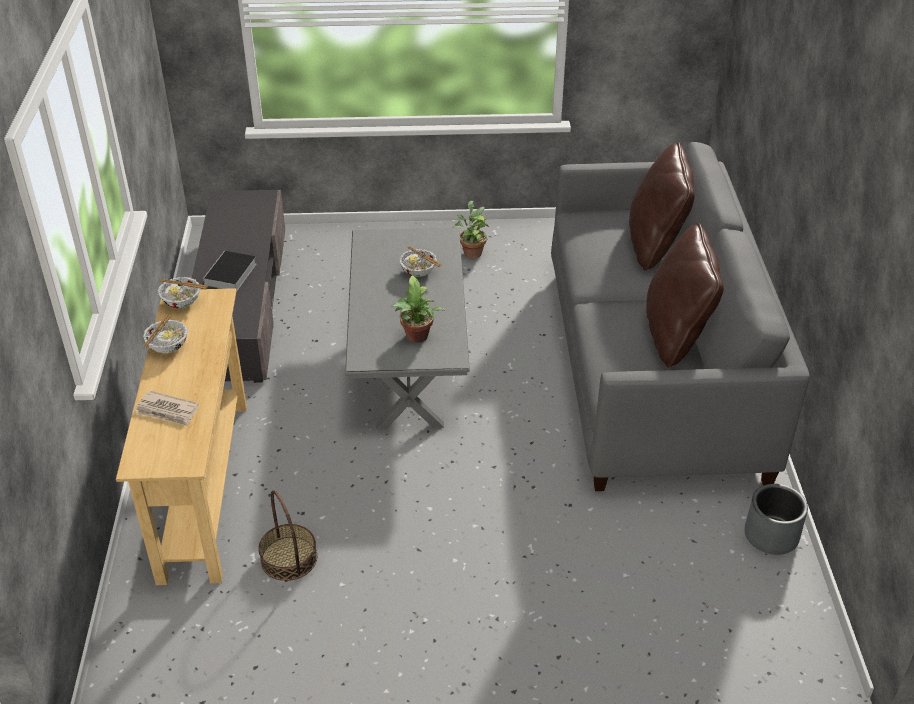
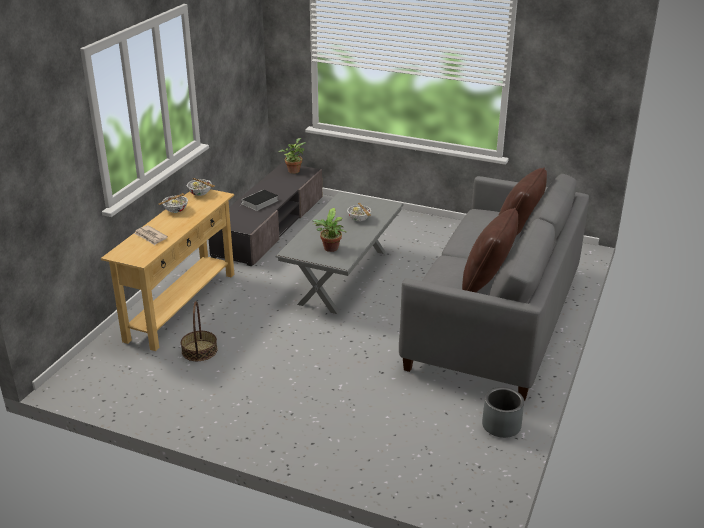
camera: 25 degrees right, 10 degrees down
(471, 252) = (426, 232): potted plant -> potted plant (294, 170)

